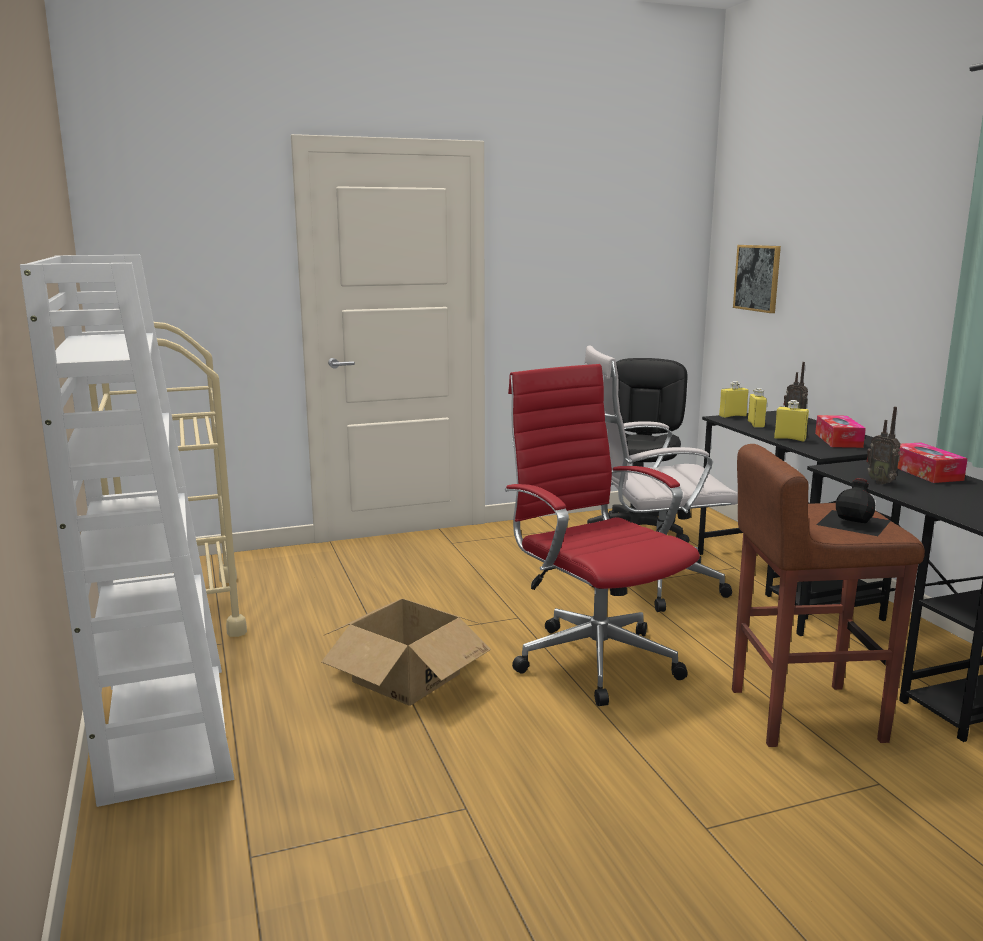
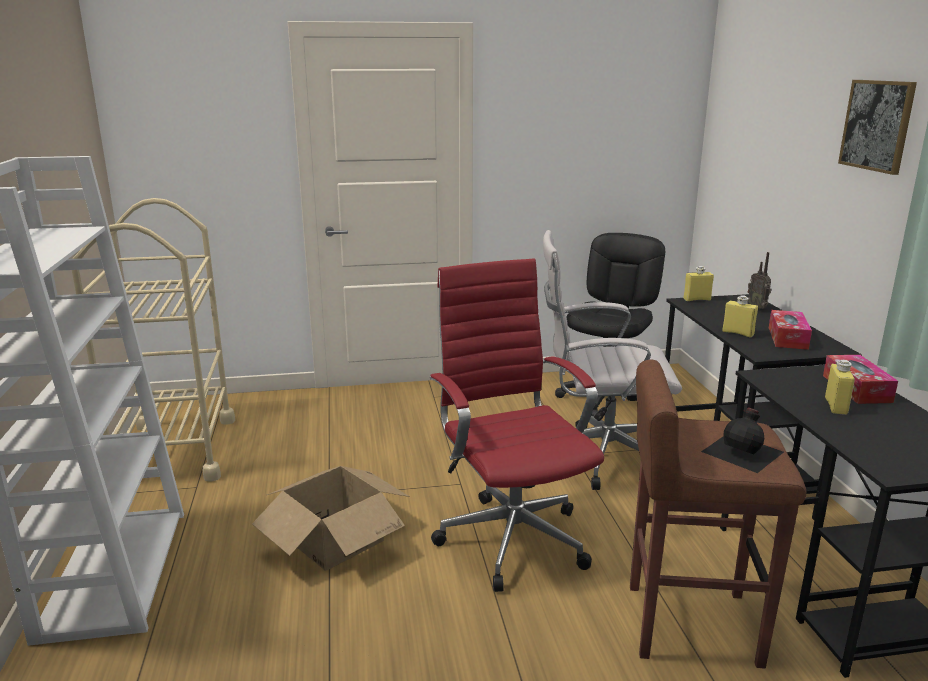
camera: 10 degrees right, 5 degrees up
(756, 424) = (714, 312): yellow bottle -> yellow bottle (836, 406)
(757, 278) = (741, 159): picture -> picture (877, 125)
(881, 482) = (801, 399): radio -> none

